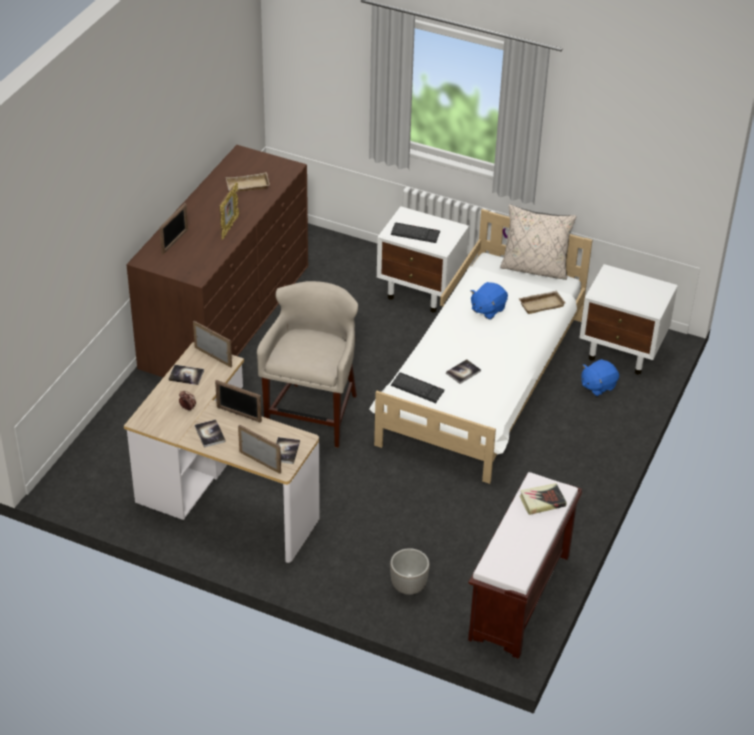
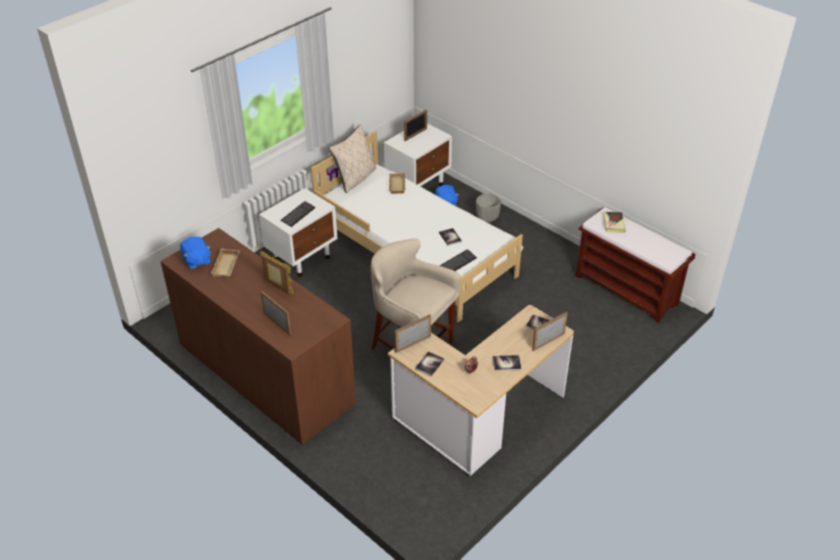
camera: 70 degrees left, 0 degrees up
(238, 414) = (489, 342): picture frame -> picture frame (415, 134)
(409, 587) = (604, 339): planter -> planter (487, 219)
(487, 309) = (388, 210): blue plush toy -> blue plush toy (196, 261)

